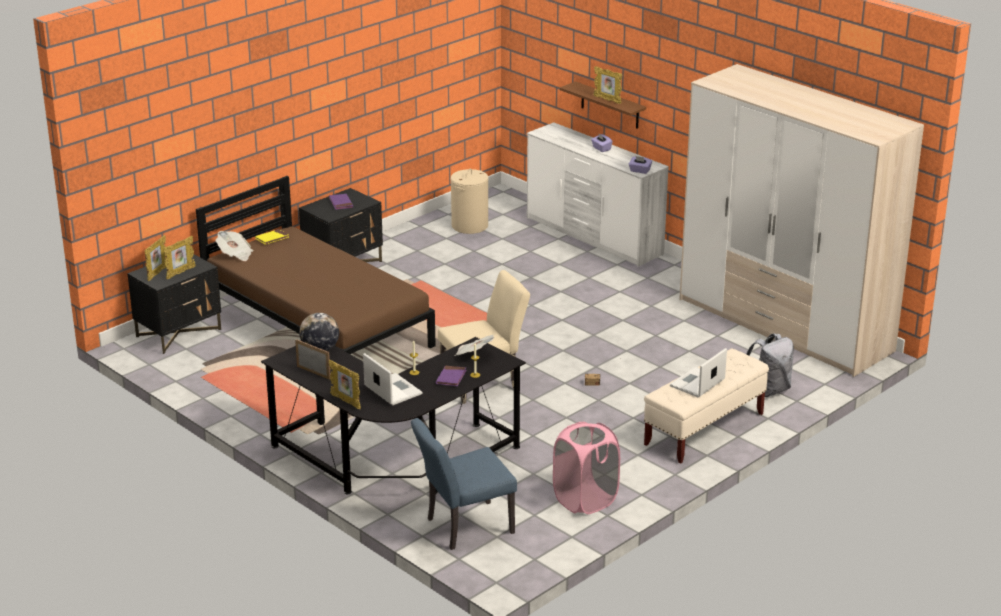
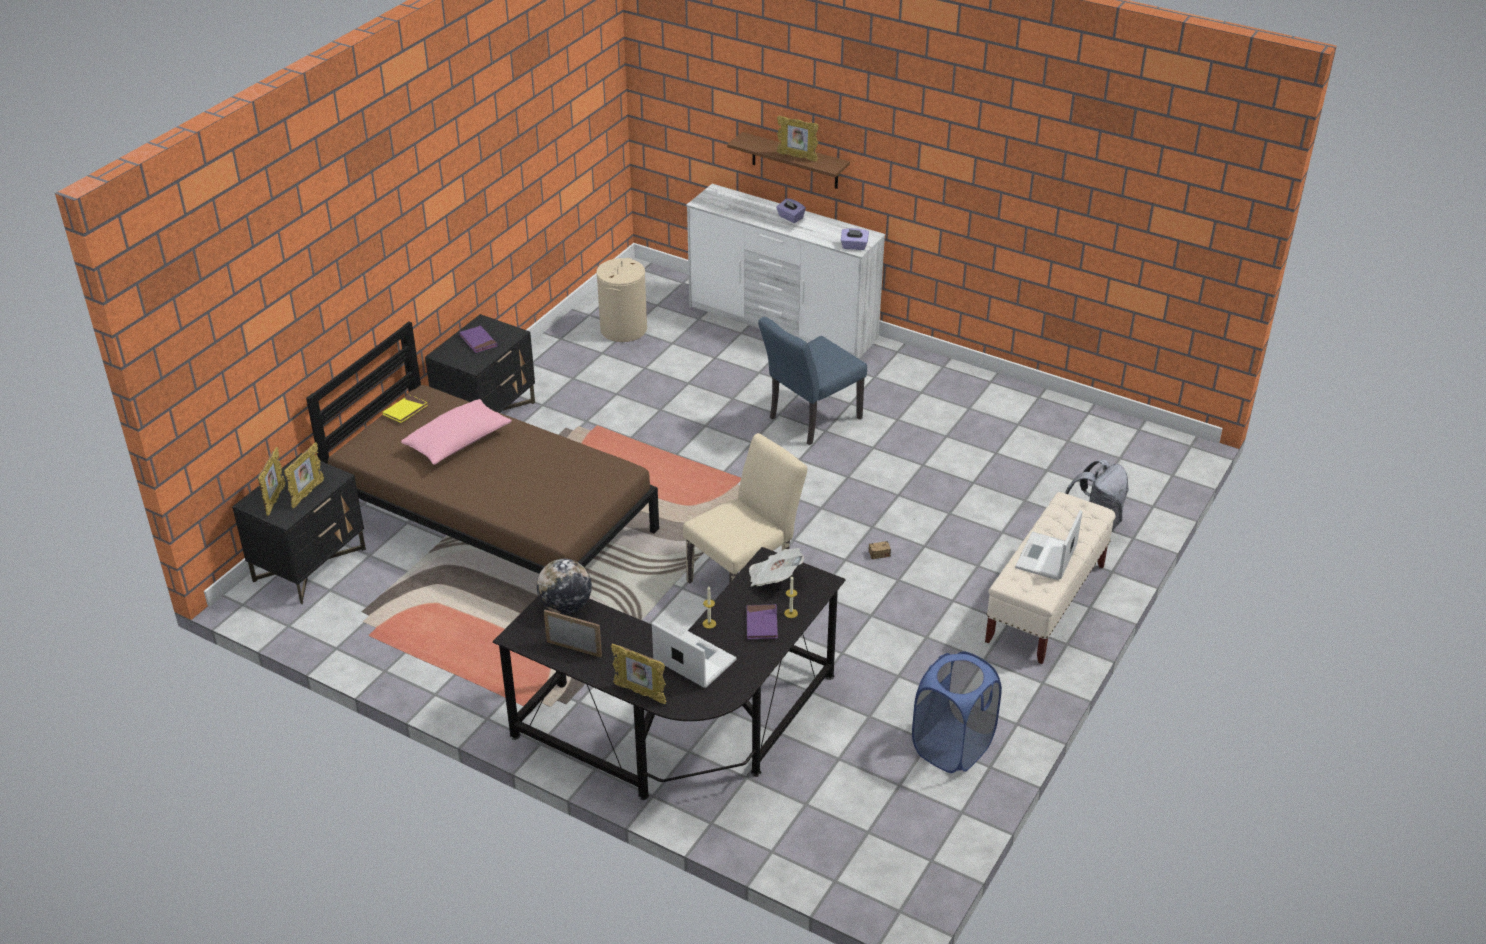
camera: 15 degrees left, 10 degrees up
(235, 254) = (366, 445): newspaper -> none
(300, 261) = (458, 443): none -> pink pillow
(463, 527) = (819, 825): blue chair -> blue chair (809, 420)
(585, 500) = (952, 747): pink laundry basket -> blue laundry basket
(784, 325) = (1066, 424): wardrobe -> none

